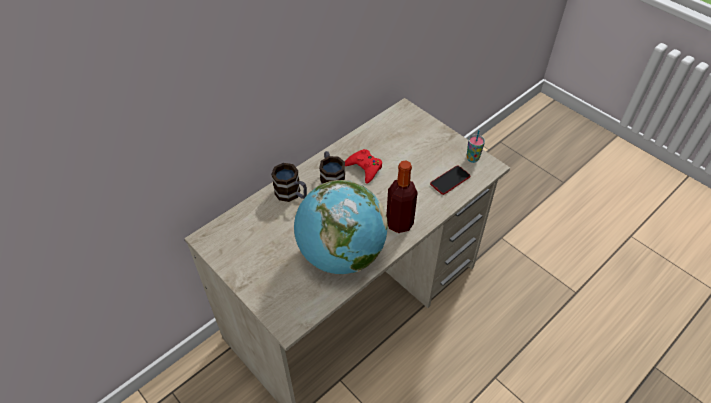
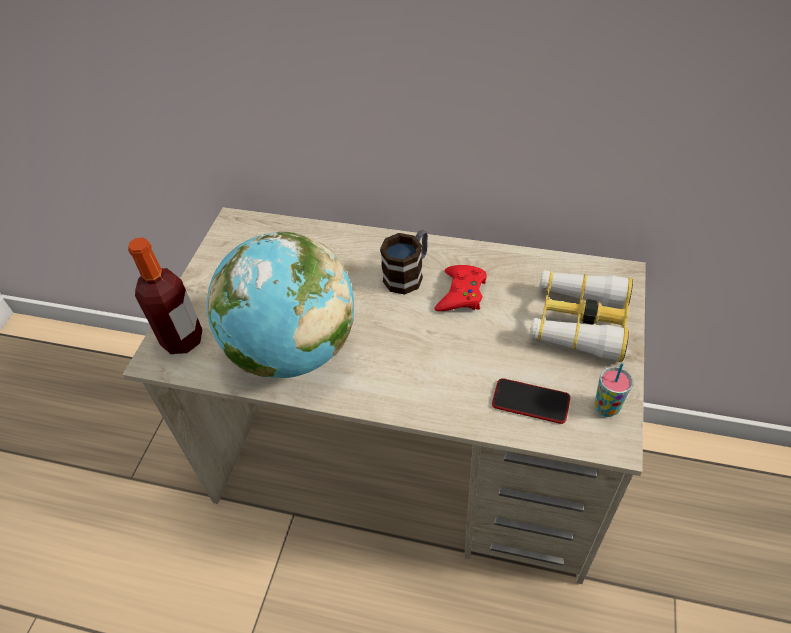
camera: 60 degrees right, 0 degrees up
(292, 194) = (354, 252): mug -> none
(399, 223) = (394, 383): bottle -> bottle (182, 340)
(419, 139) = (578, 321): none -> binoculars

